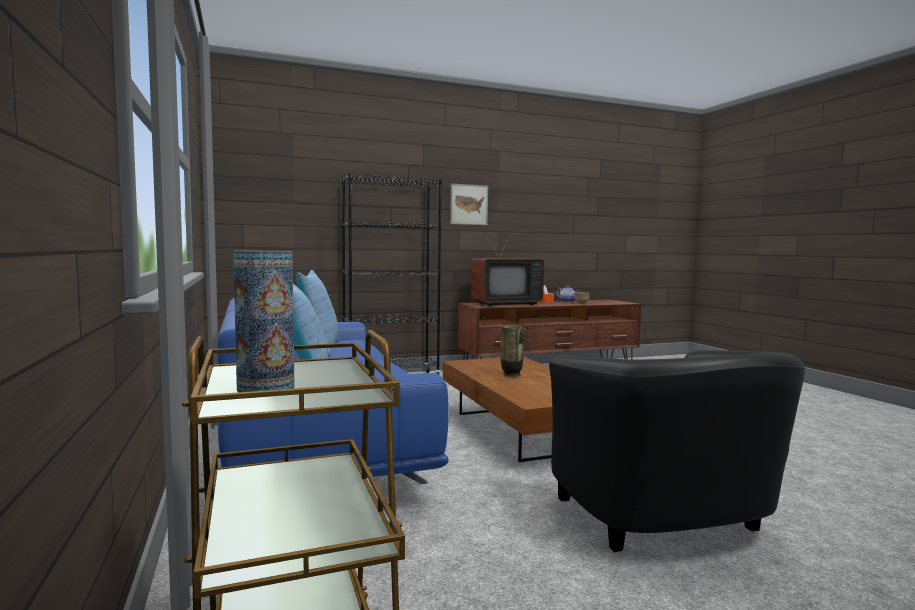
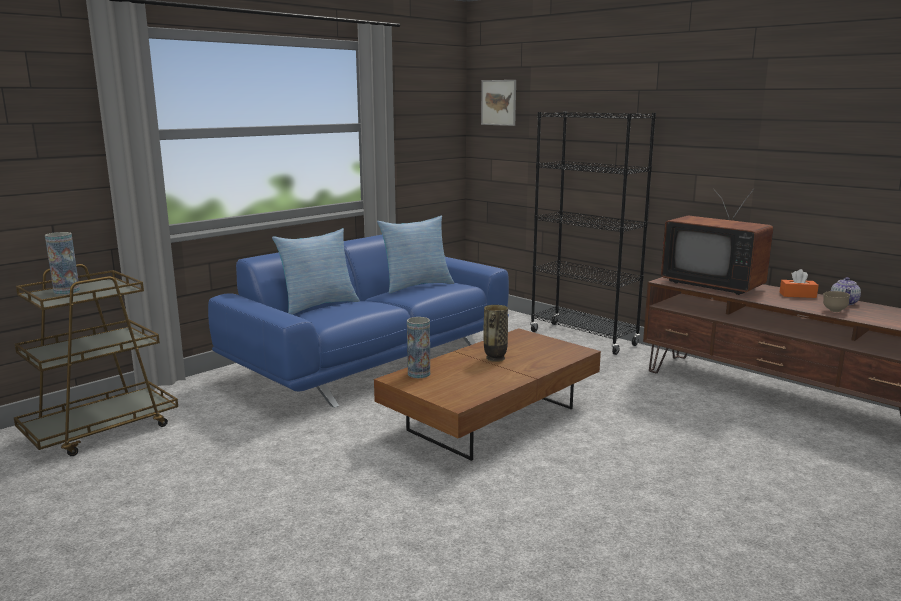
camera: 65 degrees right, 10 degrees up
(469, 204) = (711, 140): picture -> picture (498, 102)
(526, 396) = (419, 374): none -> vase
(666, 523) = (319, 505): black armchair -> none

